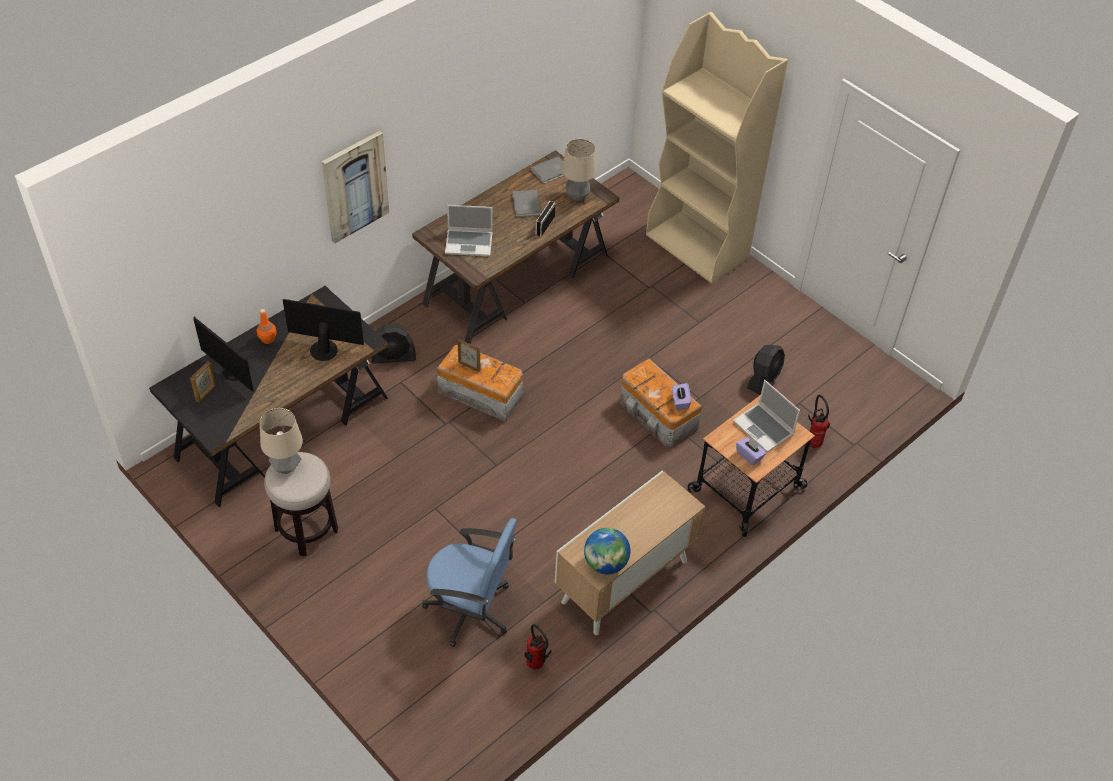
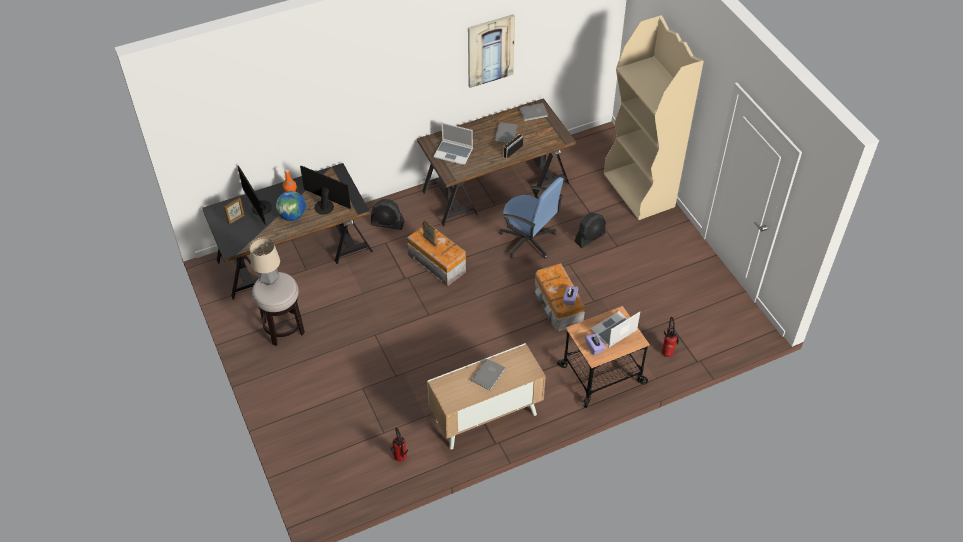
camera: 20 degrees right, 0 degrees up
(355, 186) = (370, 97): picture -> picture (490, 50)
(470, 609) = (371, 409): blue office chair -> blue office chair (528, 241)
(577, 196) = (545, 134): table lamp -> none
(605, 563) = (457, 397): globe -> globe (293, 216)
(634, 523) = (489, 375): none -> grey book
(764, 378) = (649, 297): black fan -> black fan (590, 237)
(764, 428) = (614, 331): laptop -> laptop turned 75 degrees clockwise

